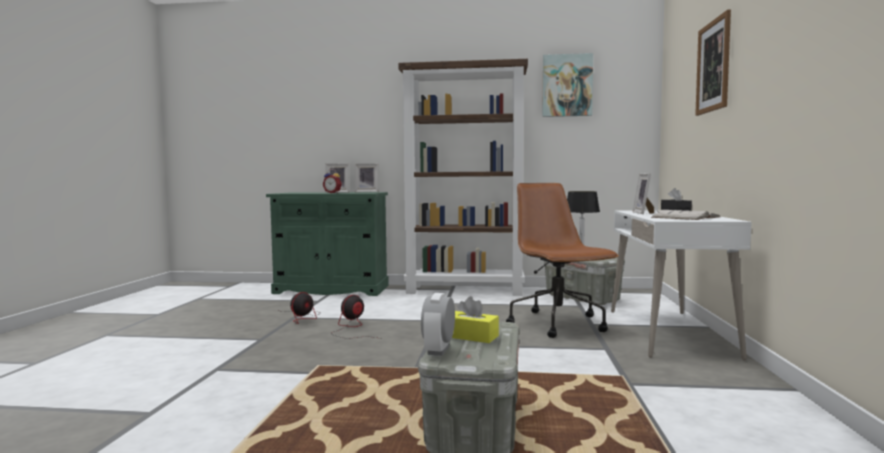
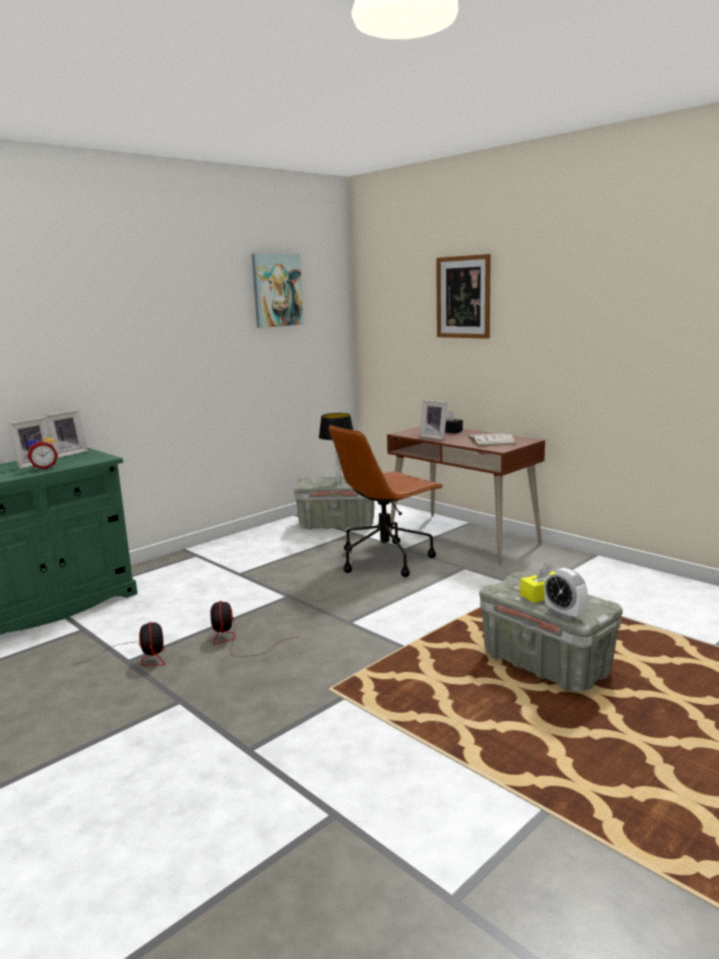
camera: 50 degrees left, 10 degrees up
(465, 290) = (213, 551): brown bookcase -> none
(558, 324) = (386, 559): brown office chair -> brown office chair turned 60 degrees counterclockwise
(669, 332) = (463, 537): white desk -> brown desk

